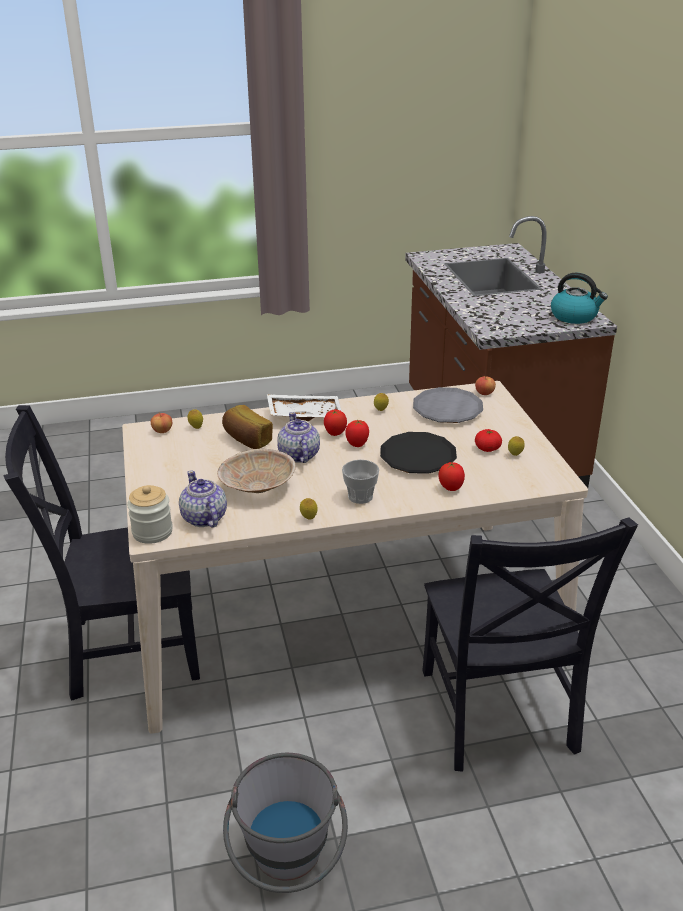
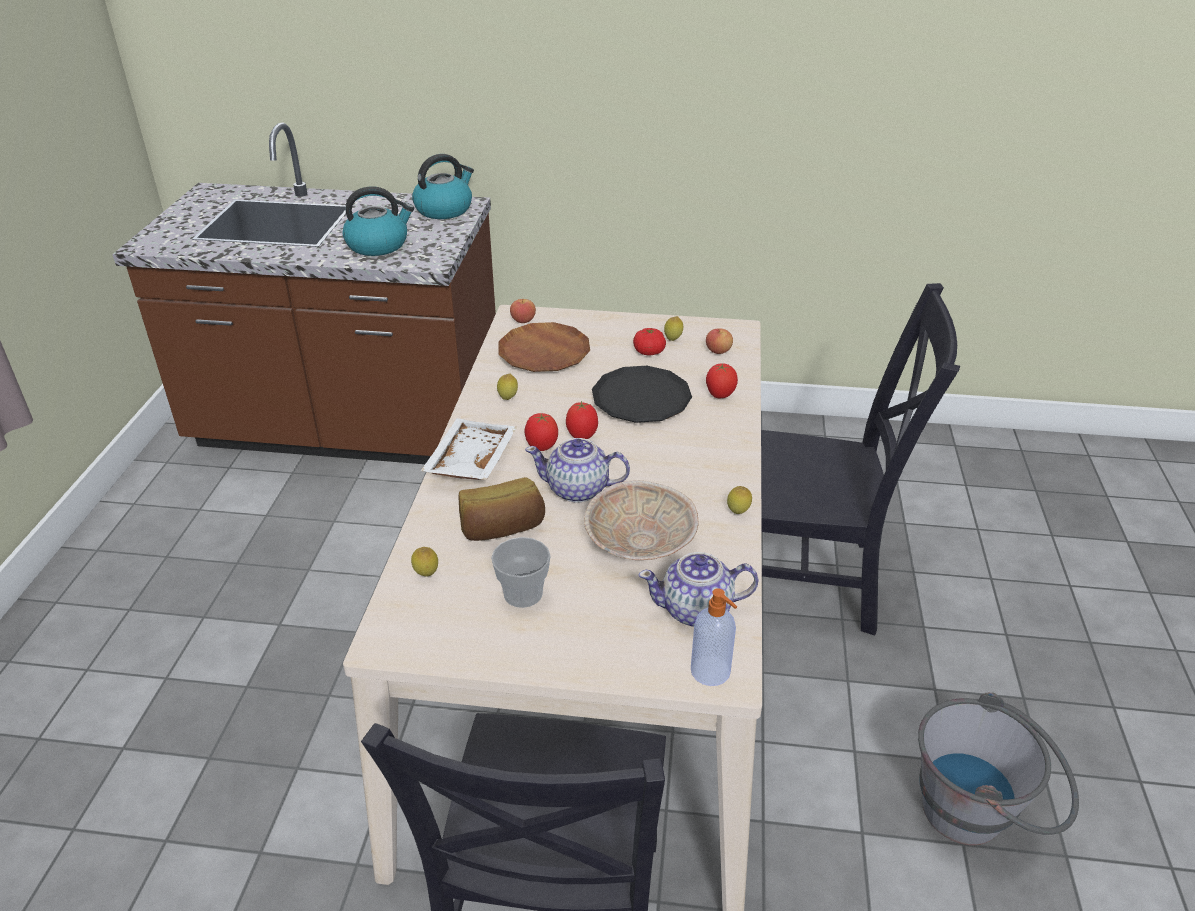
camera: 70 degrees left, 5 degrees up
(152, 532) = (711, 672): jar -> soap dispenser
(162, 431) = (407, 616): apple -> apple (718, 351)
(360, 496) = (706, 462): cup -> cup (523, 594)
(447, 410) = (544, 353): grey plate -> brown plate
(495, 311) = (378, 245): none -> kettle

